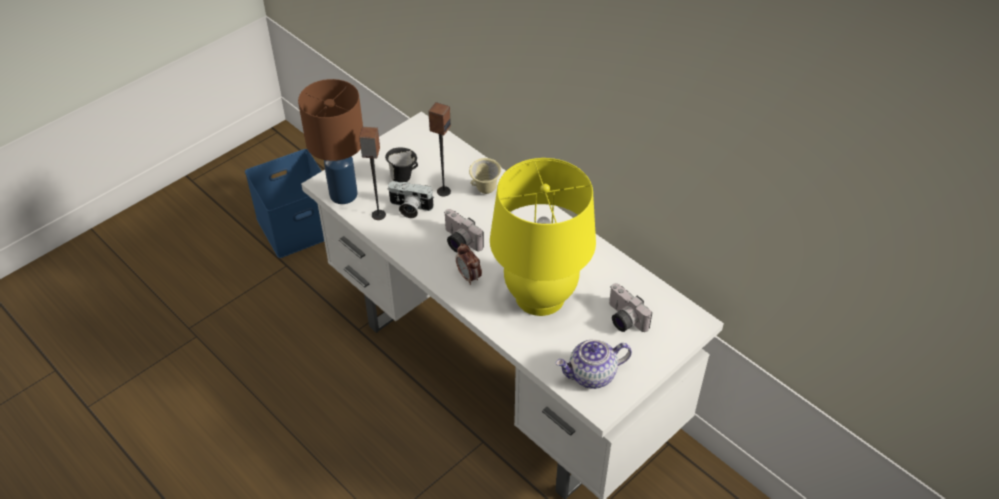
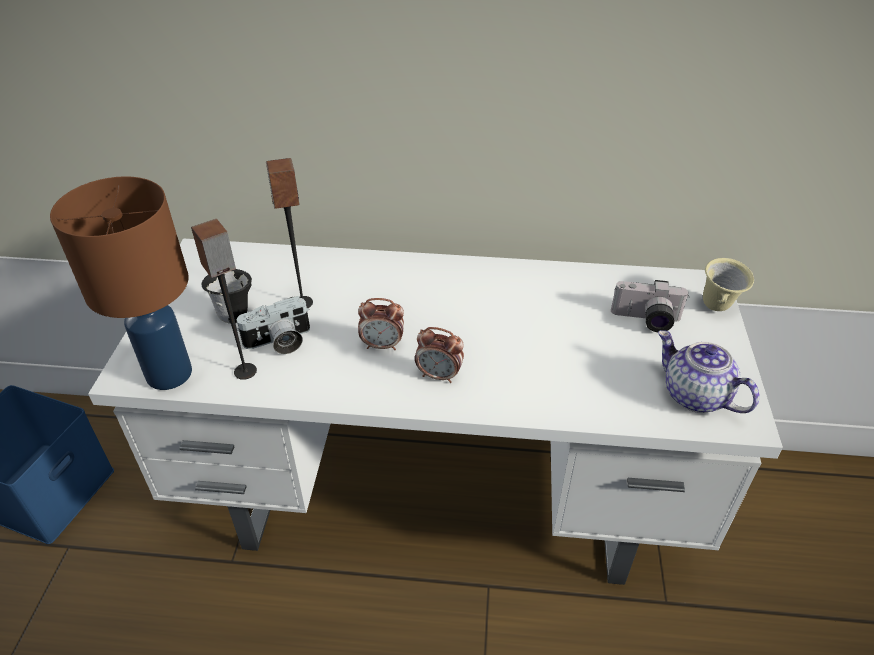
camera: 40 degrees left, 5 degrees down
(459, 242) = (382, 345): camera -> alarm clock
(485, 191) = (352, 278): beige mug -> beige mug (717, 308)
(540, 296) = (540, 349): yellow table lamp -> none
(591, 375) = (694, 395): teapot -> teapot turned 105 degrees clockwise

